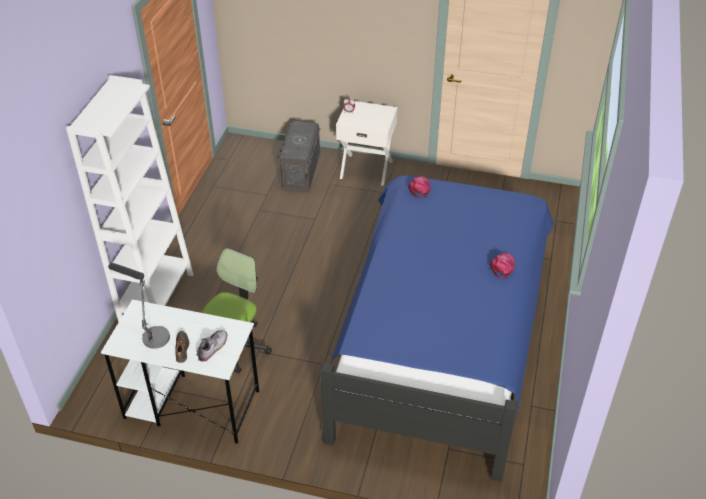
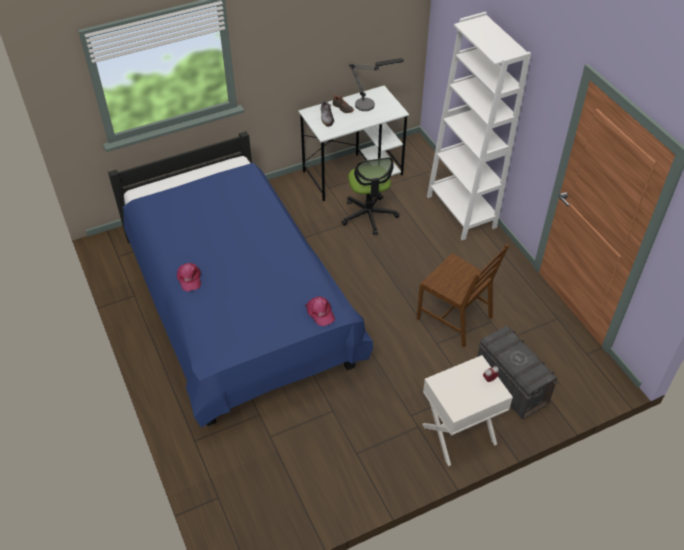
camera: 140 degrees right, 5 degrees up
(279, 226) = (455, 317): none -> brown chair

